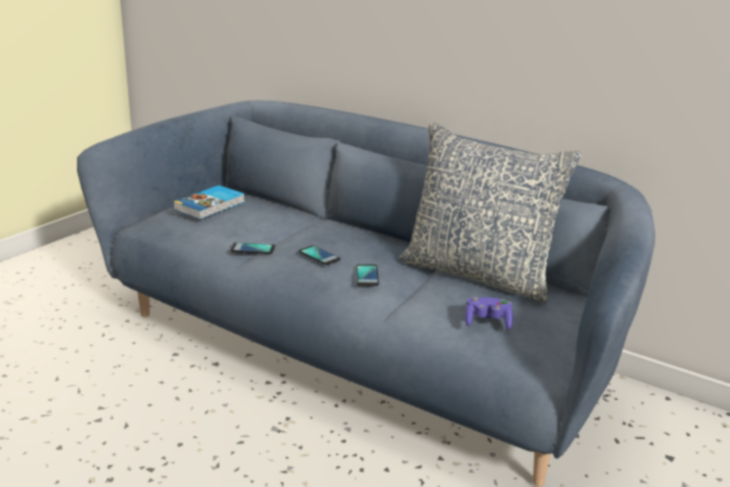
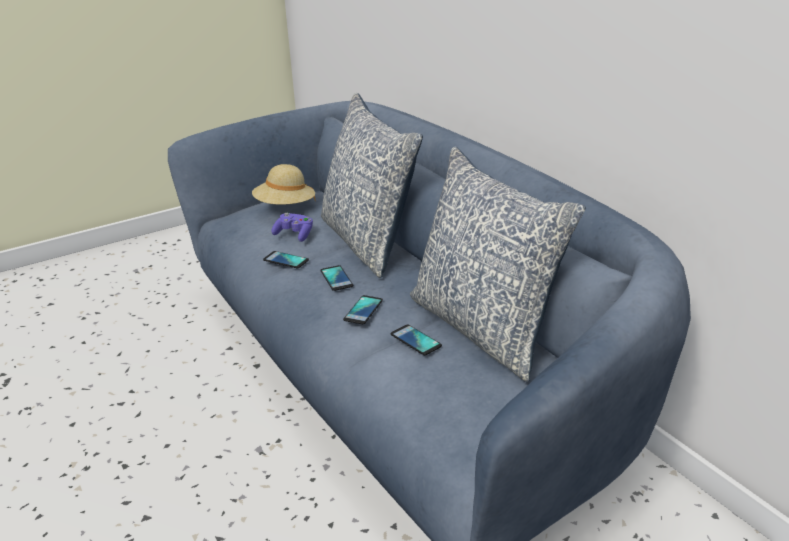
camera: 25 degrees right, 5 degrees up
(211, 206) = (285, 207): book -> beige hat
(321, 225) = (369, 242): none -> pillow
(432, 290) = (415, 340): none -> phone
(488, 322) = (443, 394): purple game controller -> purple game controller (294, 235)

